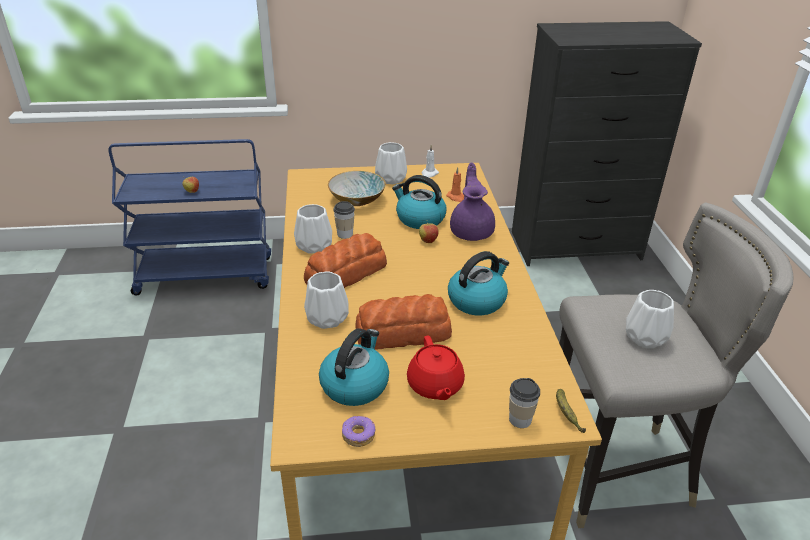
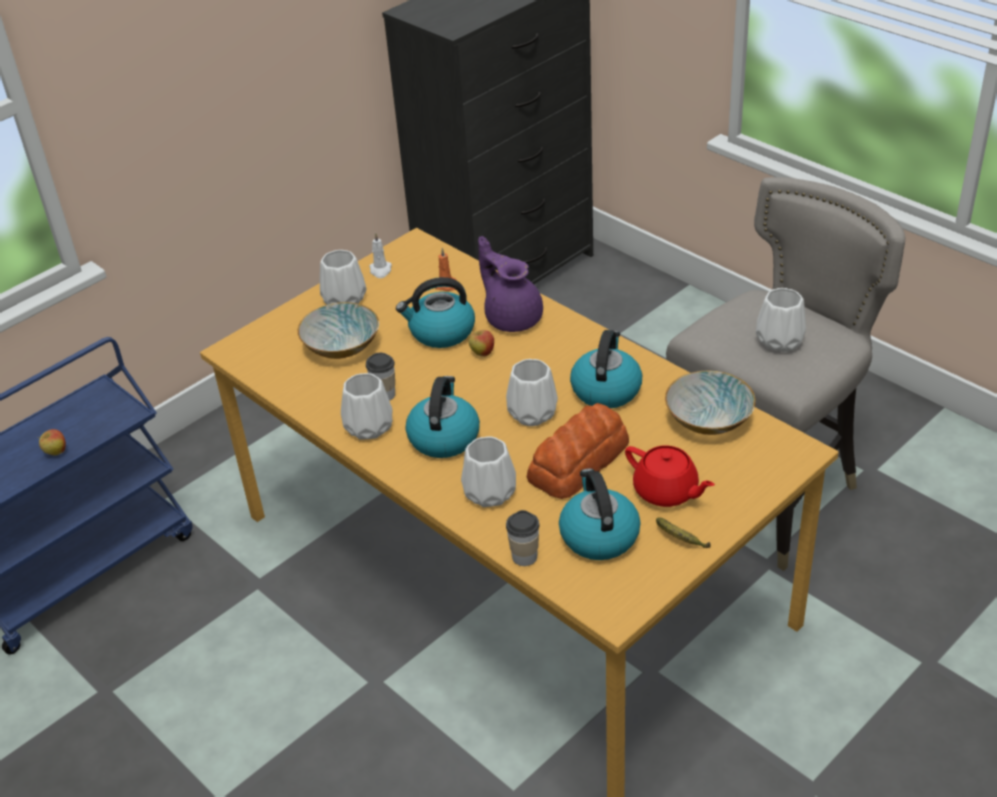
camera: 35 degrees left, 5 degrees up
(345, 273) = (444, 437): bread -> kettle
(358, 435) = (657, 574): donut -> none
(413, 289) = (533, 413): none -> white vase
(520, 419) = (765, 475): cup -> cup (524, 557)
(524, 358) = (709, 420): none -> bowl
(566, 414) = (793, 448): banana -> banana (680, 539)

